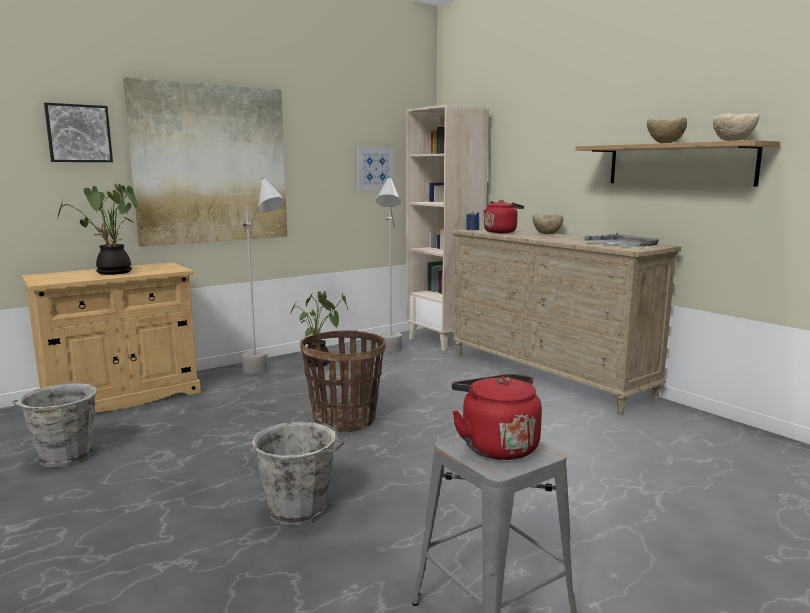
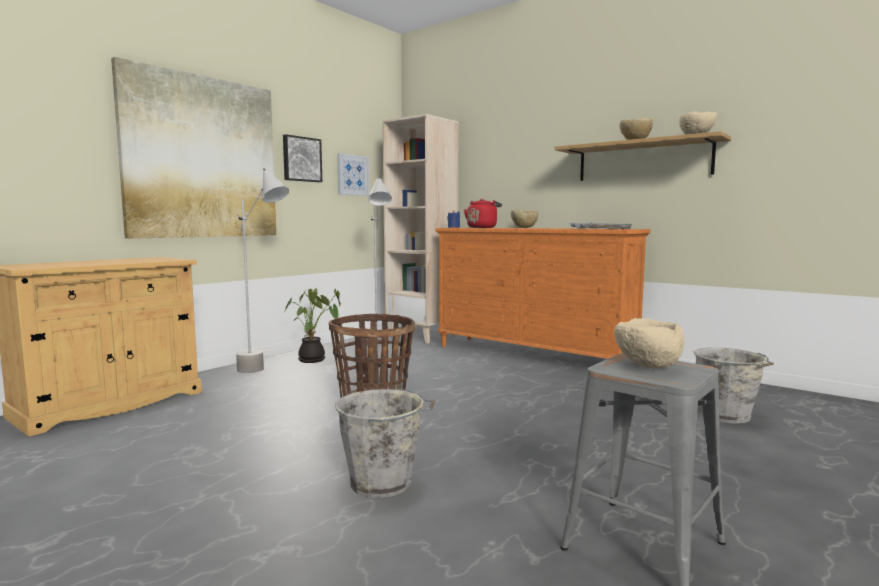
camera: 15 degrees left, 5 degrees down
(65, 458) = (69, 466): grey bucket -> grey bucket (727, 416)
(78, 133) = (60, 111): picture -> picture (301, 159)
(111, 273) = (101, 262): potted plant -> none
(496, 446) = (647, 366): red kettle -> beige bowl
(547, 376) = (532, 355): beige dresser -> orange dresser

